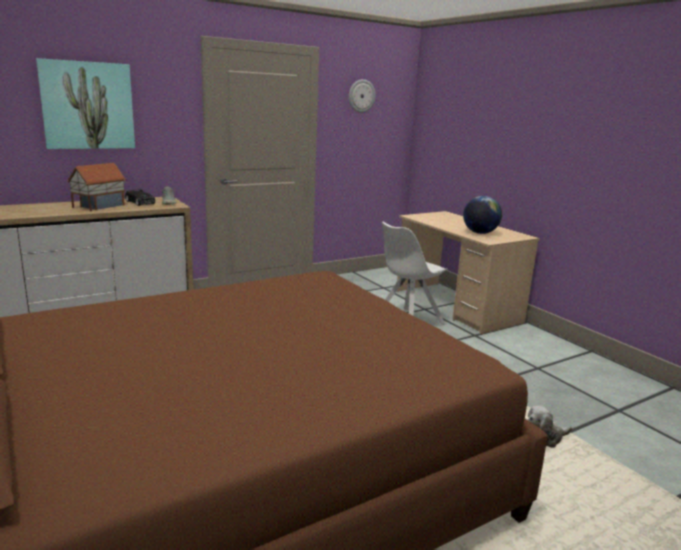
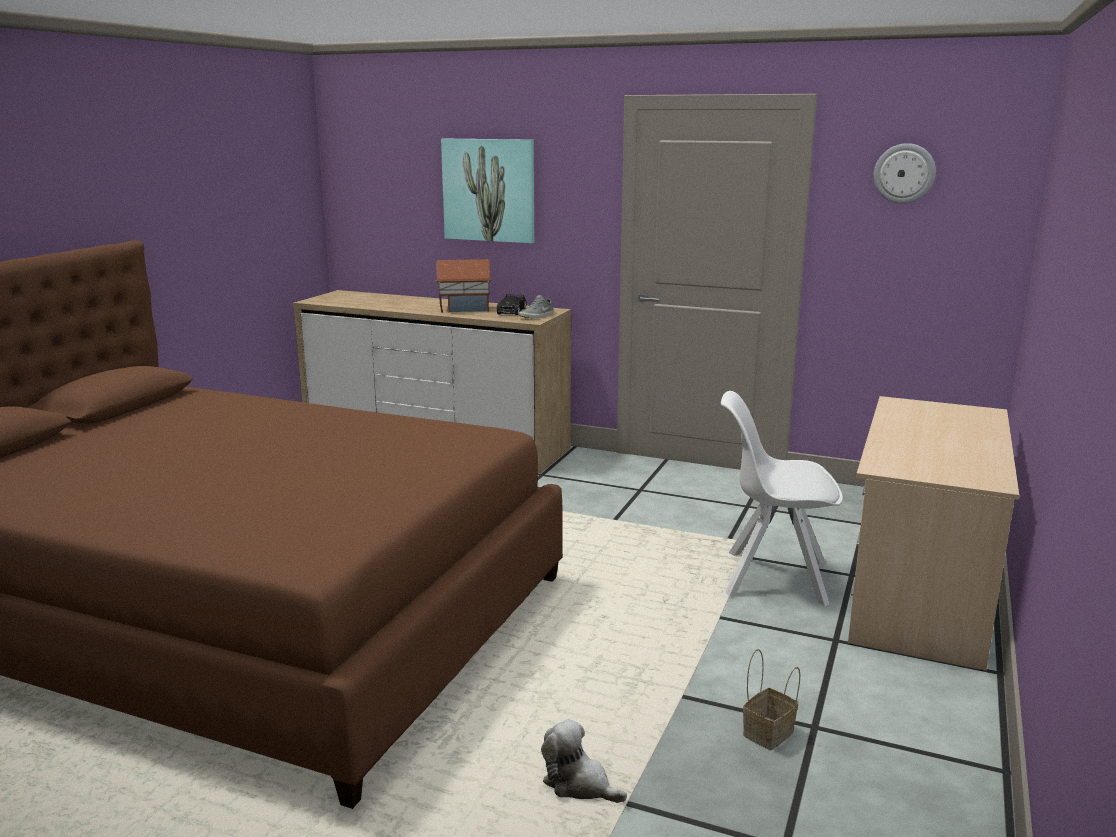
camera: 55 degrees right, 0 degrees up
(480, 233) = (917, 454): globe -> none
(536, 379) = (768, 734): none -> basket

